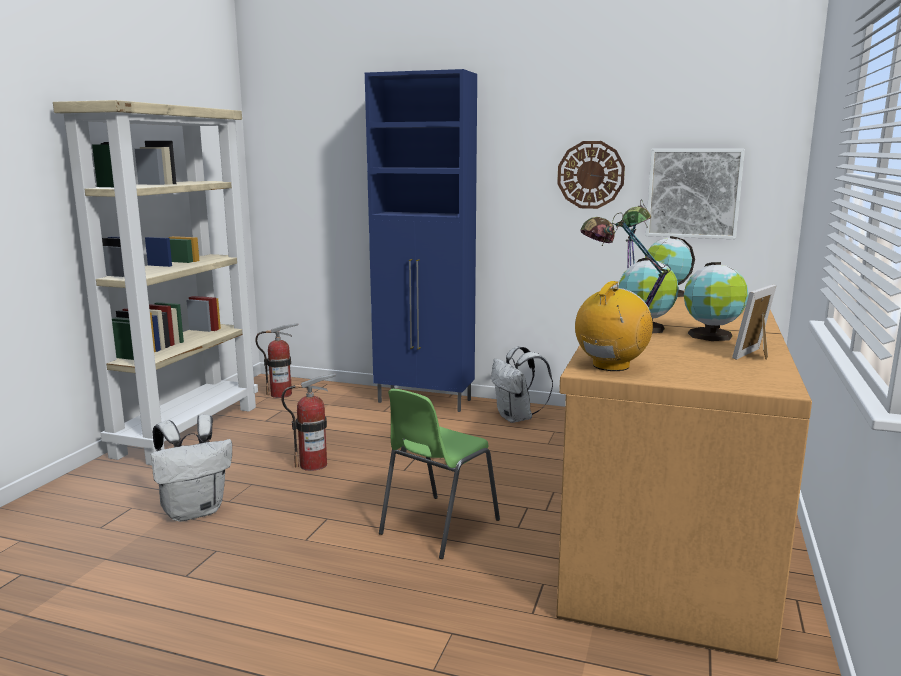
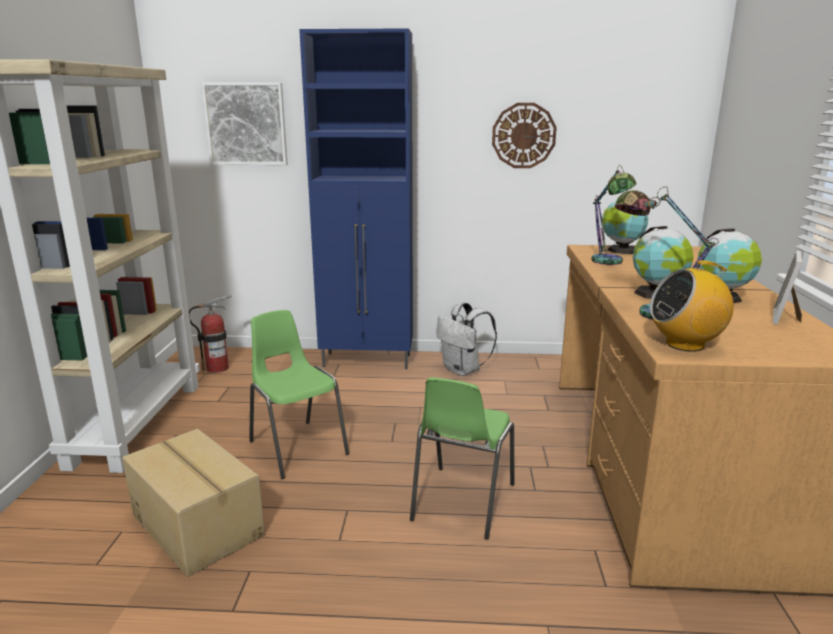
camera: 15 degrees left, 5 degrees up
(195, 511) = (198, 524): white backpack -> cardboard box
(313, 465) = (297, 447): fire extinguisher -> green chair
(611, 366) = (685, 344): radio -> radio turned 120 degrees counterclockwise
(693, 193) = (618, 152): picture -> picture (246, 124)

